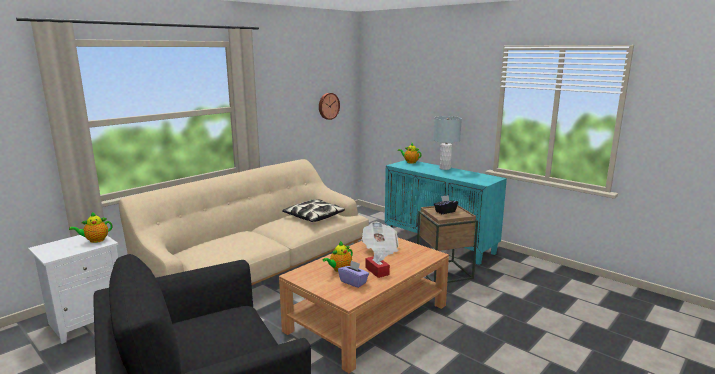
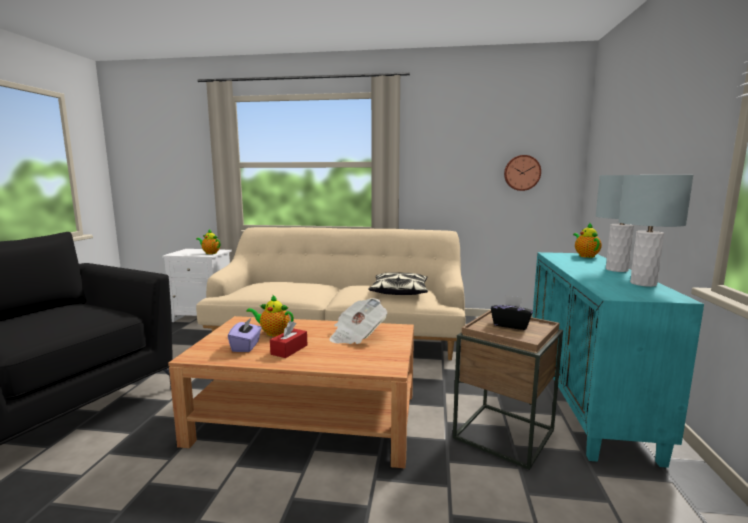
camera: 55 degrees right, 5 degrees down
(472, 173) = (643, 283): none -> grey table lamp

